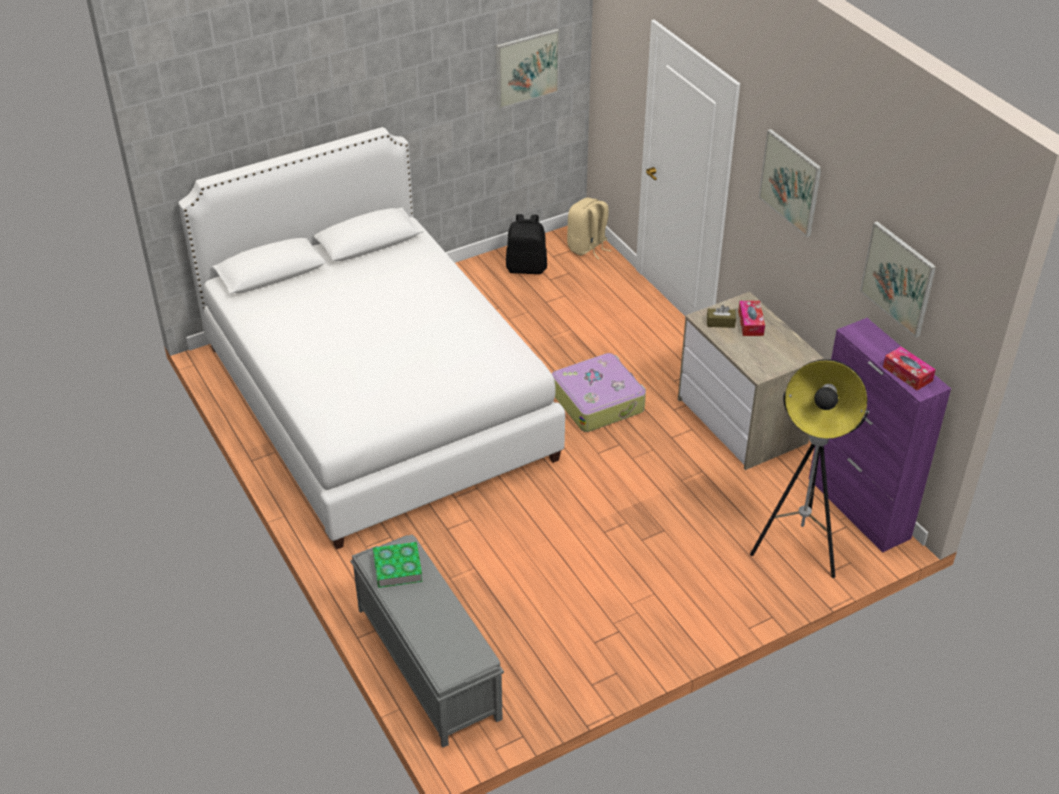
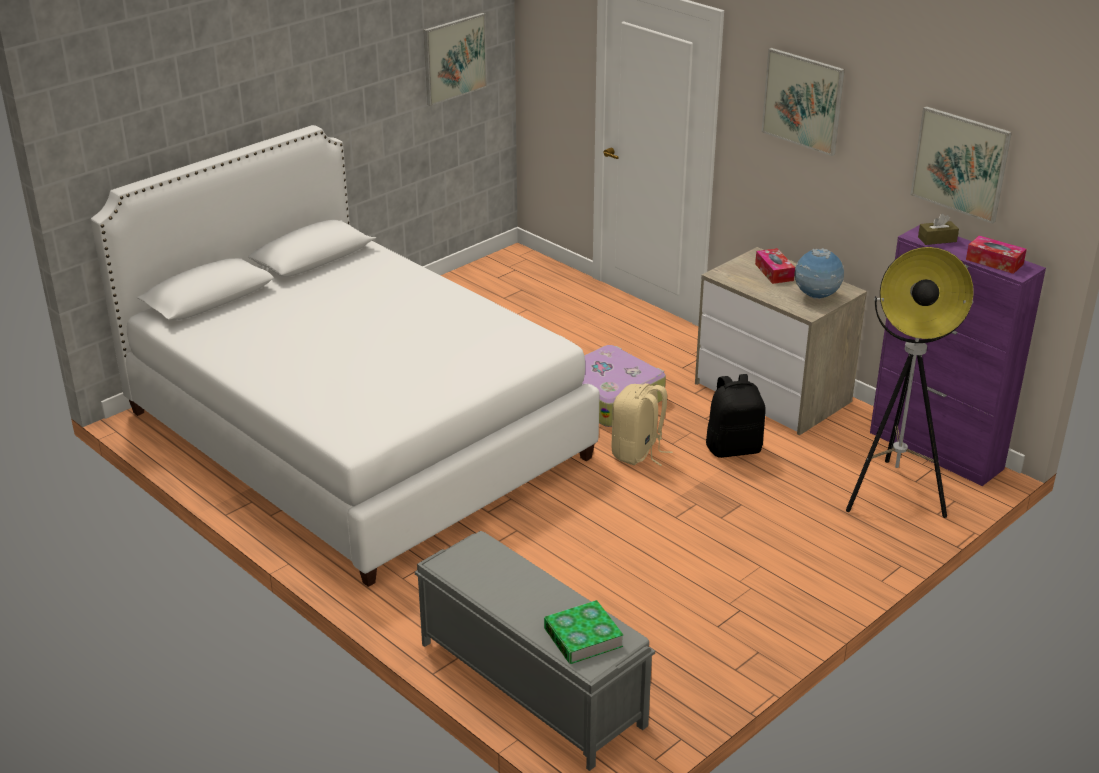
camera: 15 degrees left, 10 degrees down
(397, 568) = (479, 567): book -> book (583, 637)
(526, 268) = (473, 291): black backpack -> black backpack (734, 448)
(587, 247) = (532, 265): beige backpack -> beige backpack (638, 453)
(720, 322) = (742, 276): brown tissue box -> brown tissue box (937, 239)
(774, 358) = (816, 297): none -> globe

